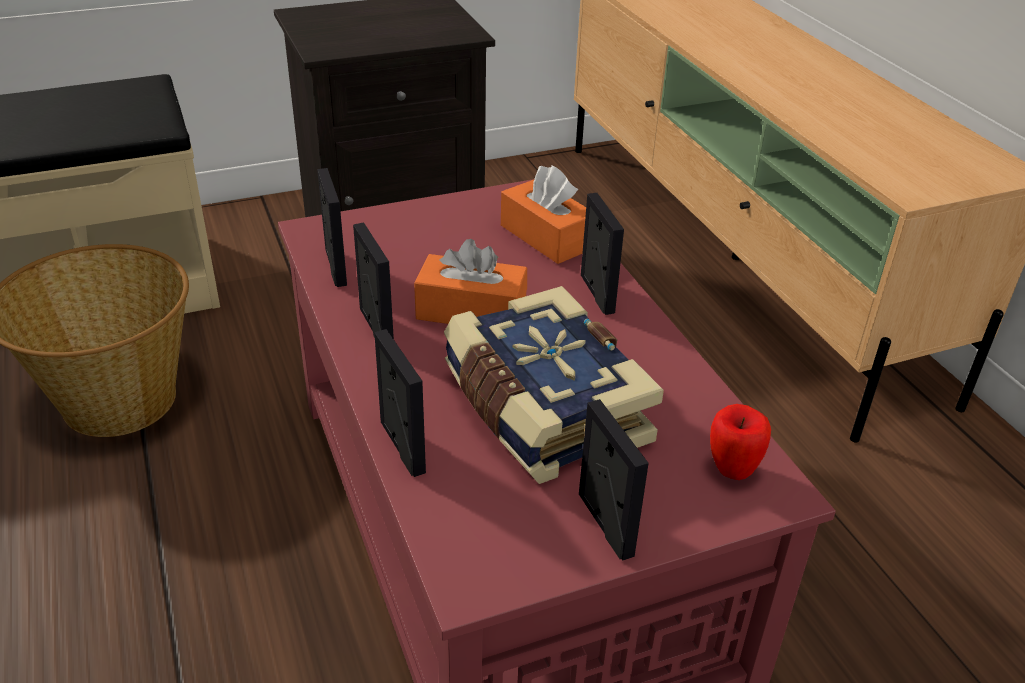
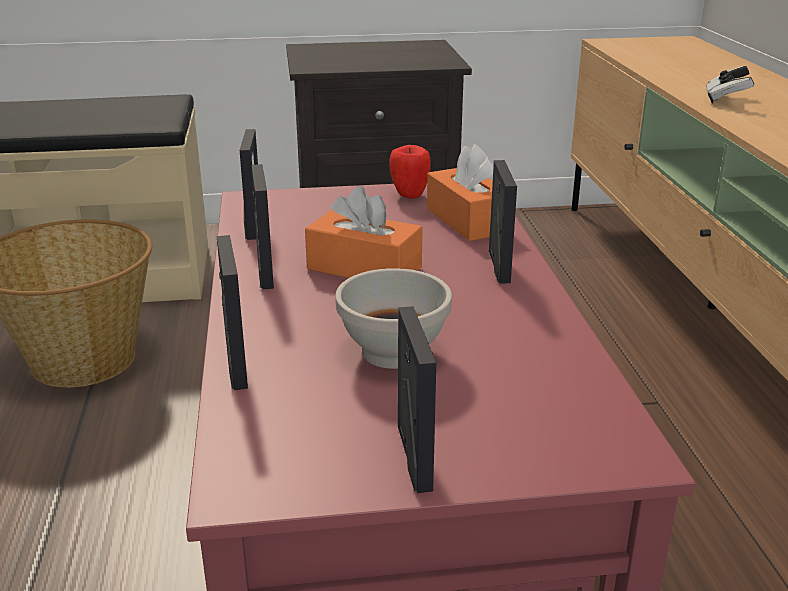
camera: 15 degrees right, 10 degrees down
(541, 410) = (394, 351): book -> white bowl
(732, 470) = (582, 427): apple -> apple (409, 195)
(752, 65) = (726, 99): none -> game controller

